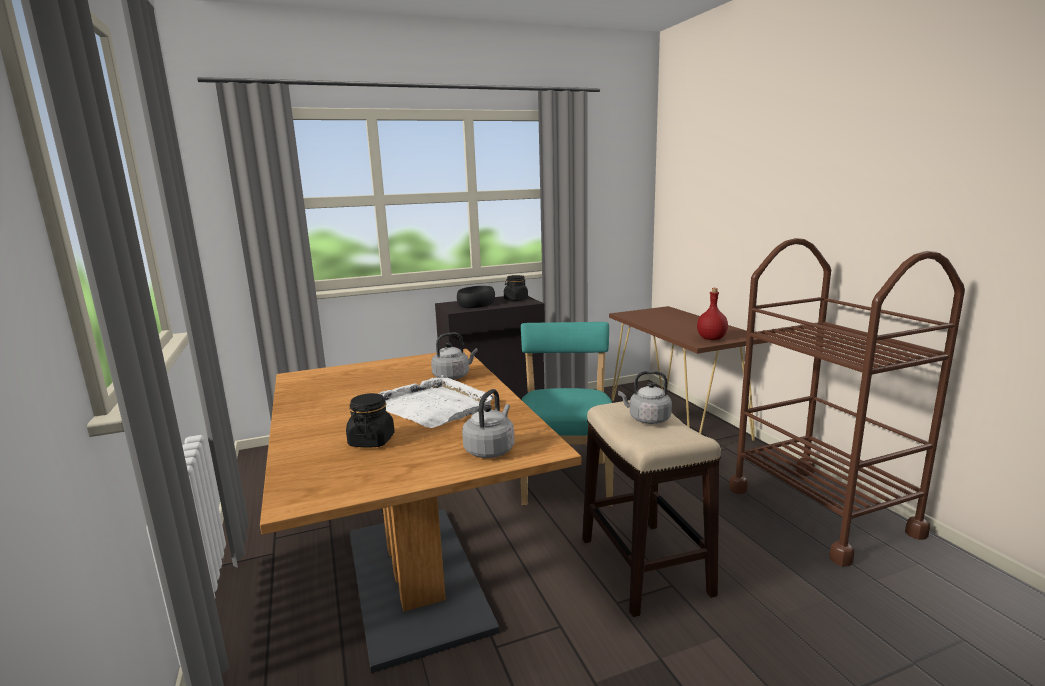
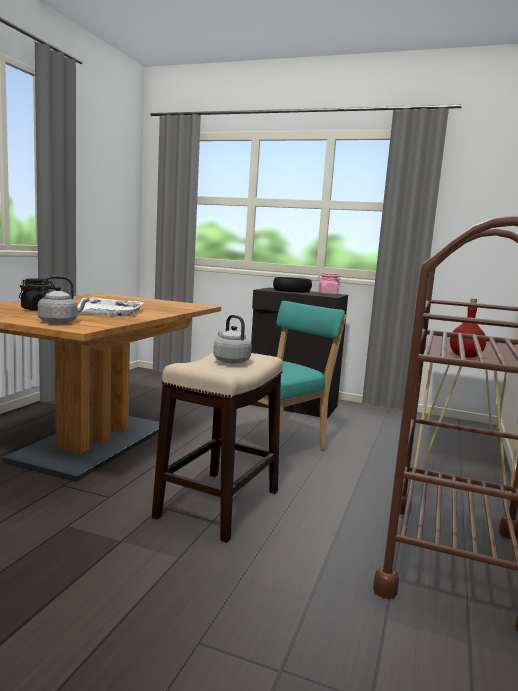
camera: 40 degrees right, 5 degrees down
(453, 376) = (163, 308): grey kettle -> none
(516, 299) = (327, 294): black jar -> pink jar

